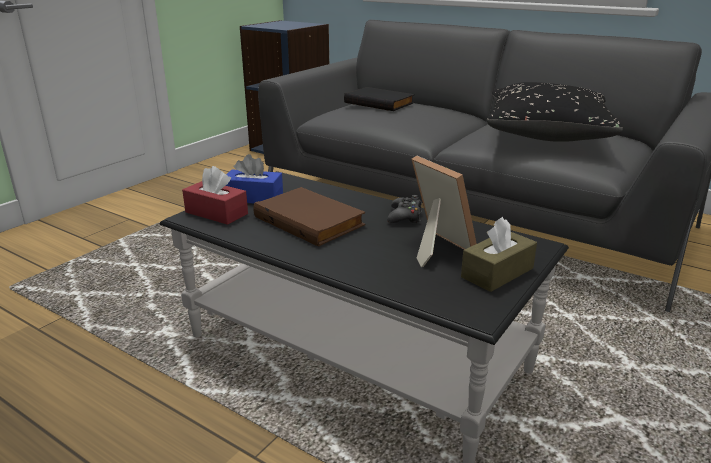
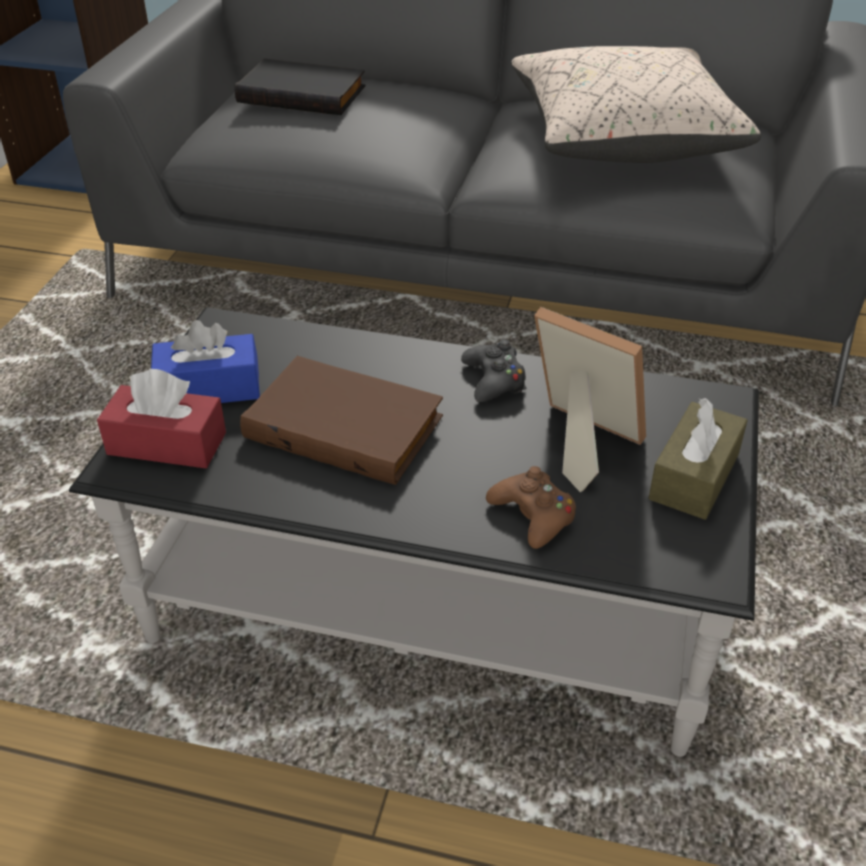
camera: 20 degrees left, 15 degrees up
(386, 271) = (533, 515): none -> brown game controller
(546, 133) = (623, 137): black pillow -> beige pillow

